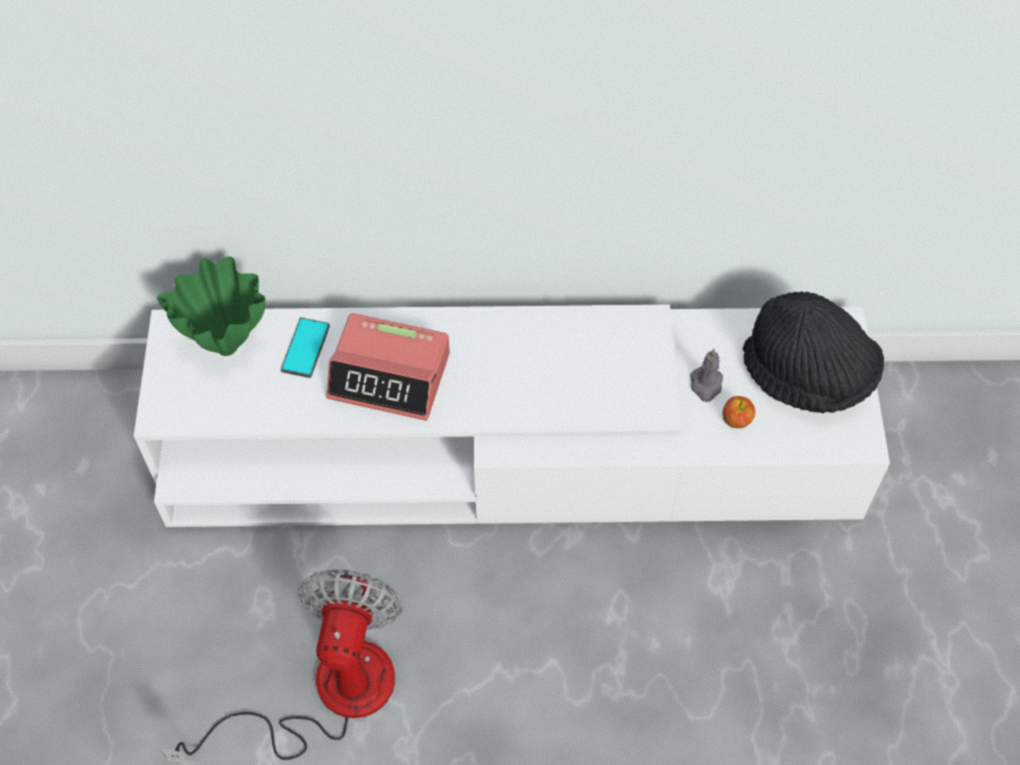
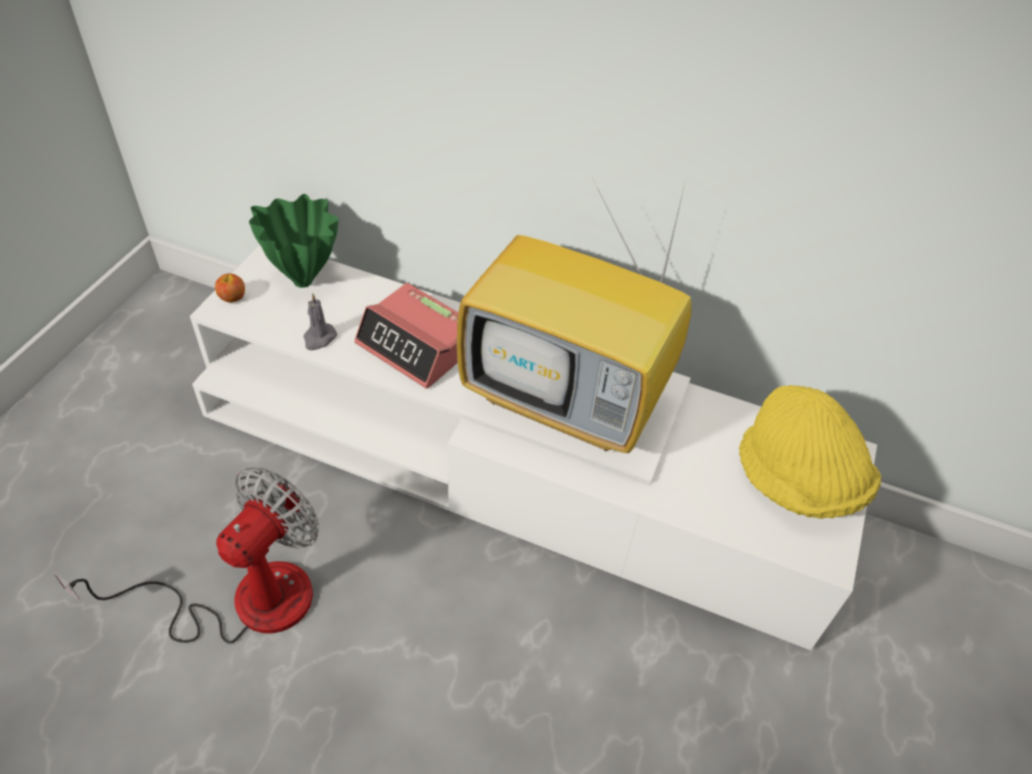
camera: 20 degrees right, 10 degrees down
(305, 348) = (363, 303): phone -> none
(568, 376) = (569, 400): none -> television
(706, 385) = (694, 454): grey candle -> grey candle (319, 338)
(736, 420) = (710, 494): apple -> apple (232, 297)
(807, 375) = (798, 481): black hat -> yellow hat

